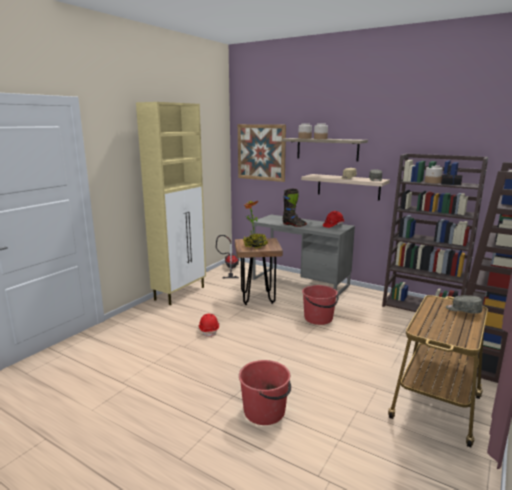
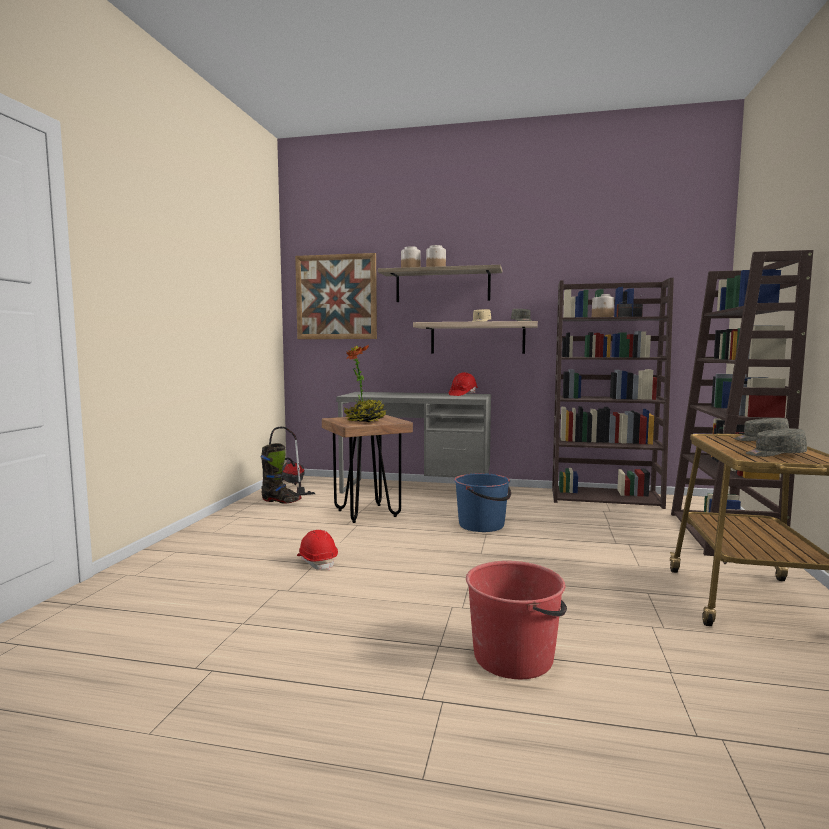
camera: 20 degrees left, 10 degrees down
(180, 293) = (227, 521): beige cabinet -> none
(294, 225) = (406, 396): black boot -> black boot (281, 501)
(318, 318) = (482, 525): red bucket -> blue bucket
(444, 328) = (774, 454): none -> grey cap

